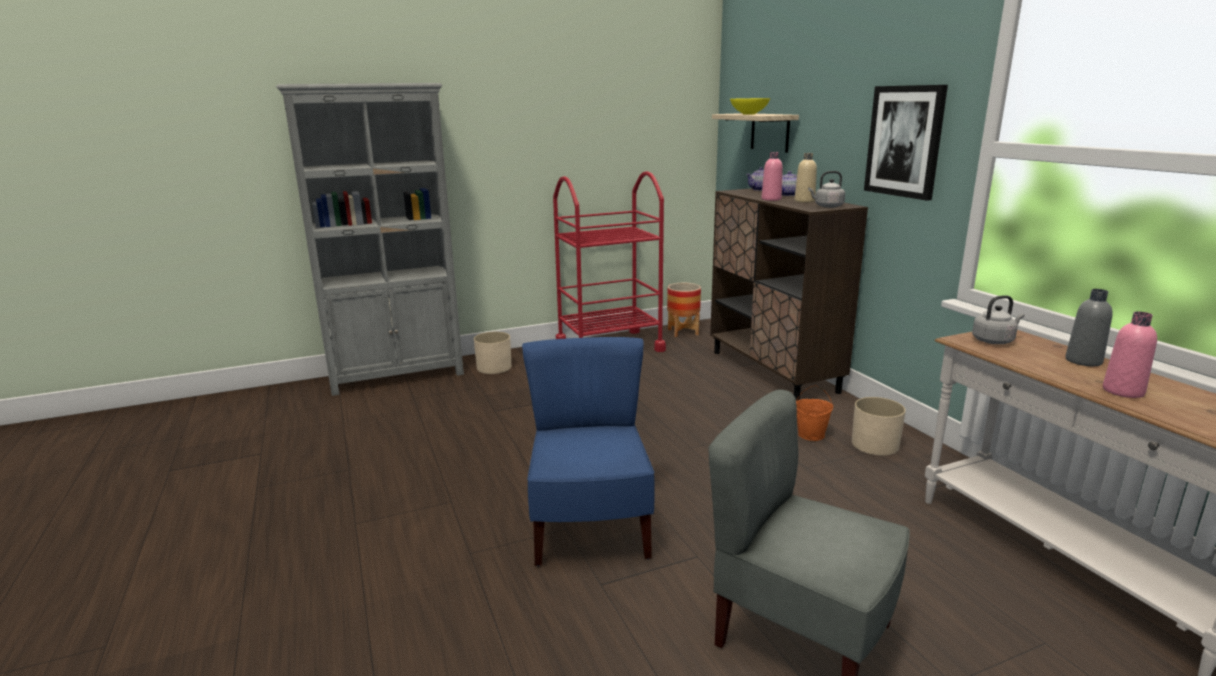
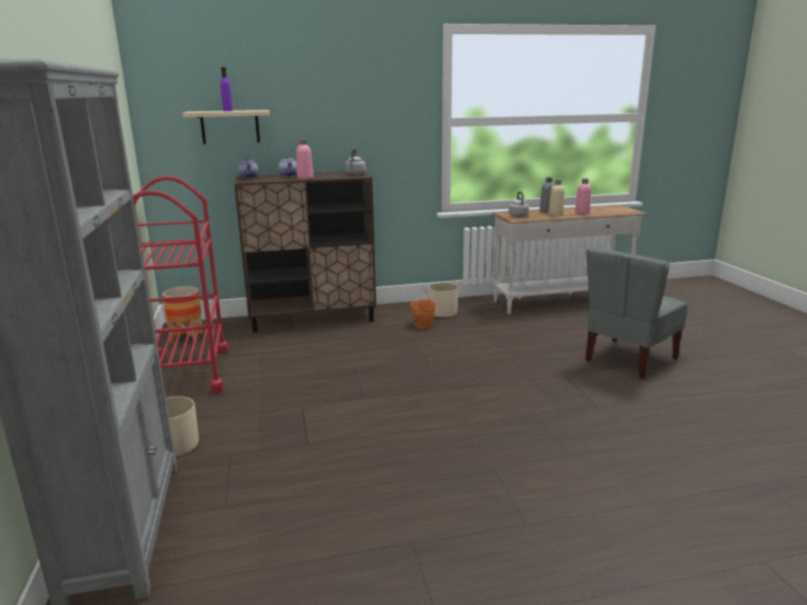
camera: 80 degrees left, 0 degrees up
(590, 529) = (535, 405): blue chair -> none
(749, 114) = (228, 111): yellow bowl -> purple bottle
(804, 201) = (324, 175): beige bottle -> beige bottle (555, 214)
(904, 141) = (385, 123): picture -> none

